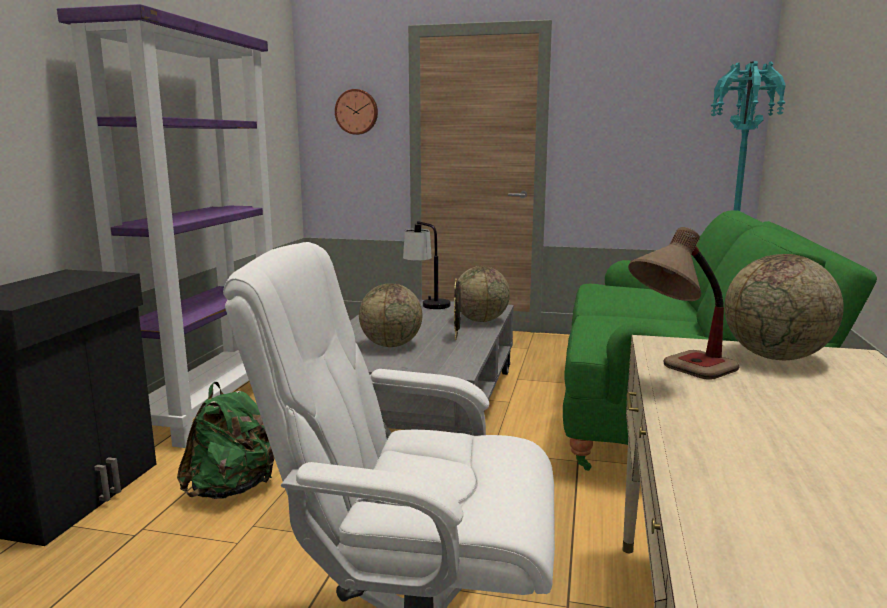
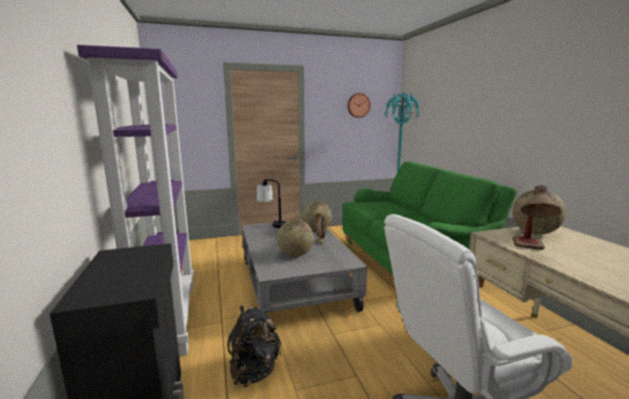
camera: 30 degrees left, 0 degrees up
(232, 489) = (254, 371): green backpack -> black backpack
(357, 112) = (191, 112): wall clock -> wall clock (358, 105)

